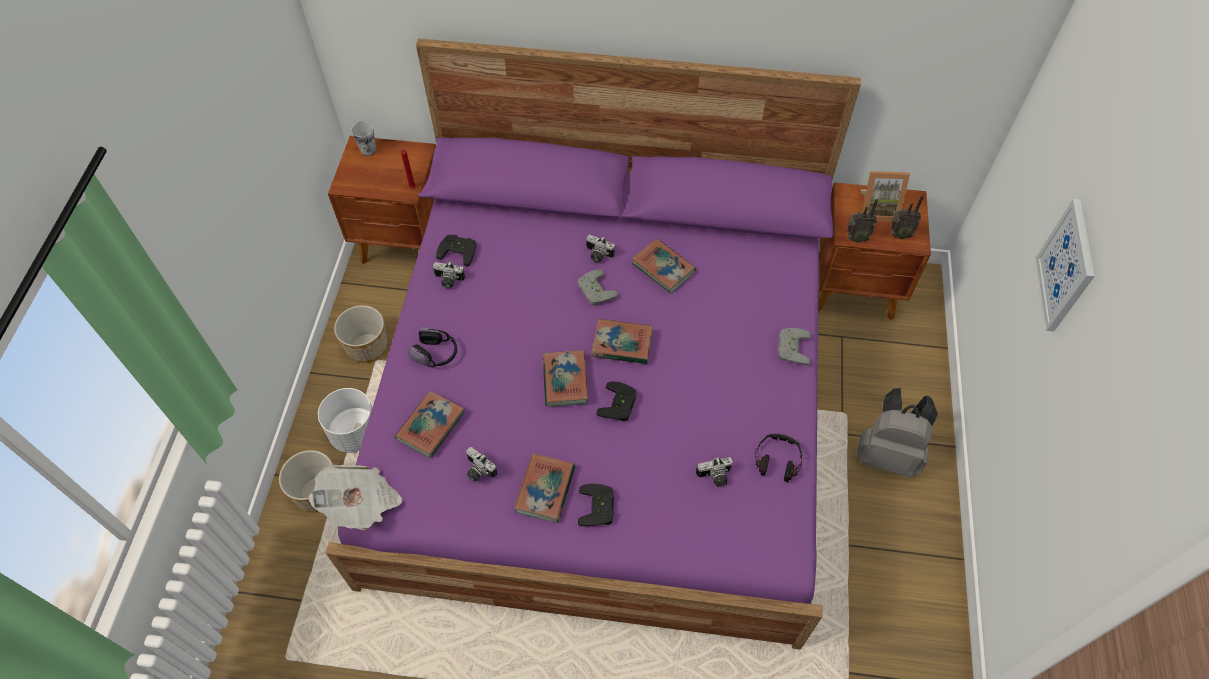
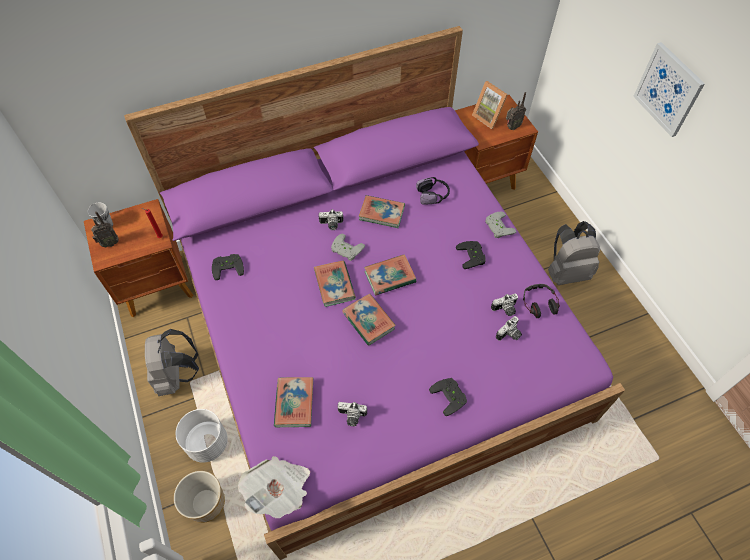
camera: 30 degrees left, 0 degrees up
(367, 347) = (176, 375): planter -> grey backpack
(436, 354) = (261, 349): headphones -> headphones (433, 195)
(448, 281) = (235, 292): camera -> camera (505, 310)
(545, 490) = (406, 404): book -> book (334, 285)
(620, 405) = (416, 319): black game controller -> black game controller (473, 256)
(855, 238) = (488, 140): radio -> radio (109, 243)
(877, 209) = (488, 117): picture frame -> picture frame turned 75 degrees clockwise

